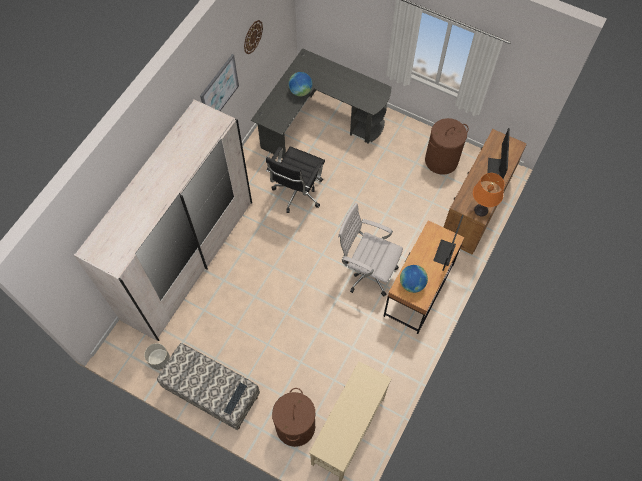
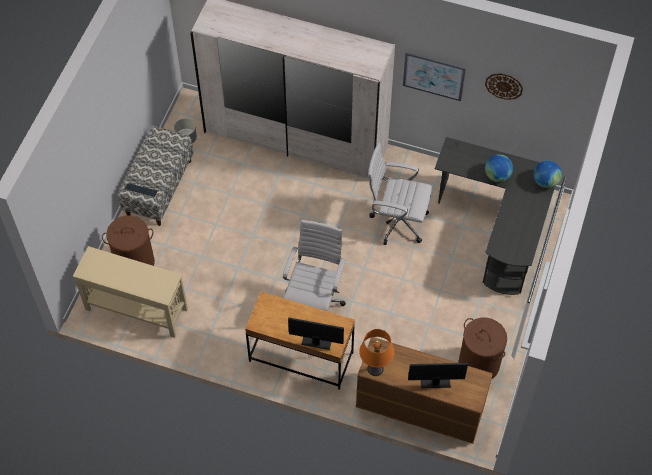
camera: 80 degrees right, 5 degrees down
(297, 194) = (396, 221): black office chair -> white office chair
(412, 284) = (273, 312): globe -> globe (545, 181)

